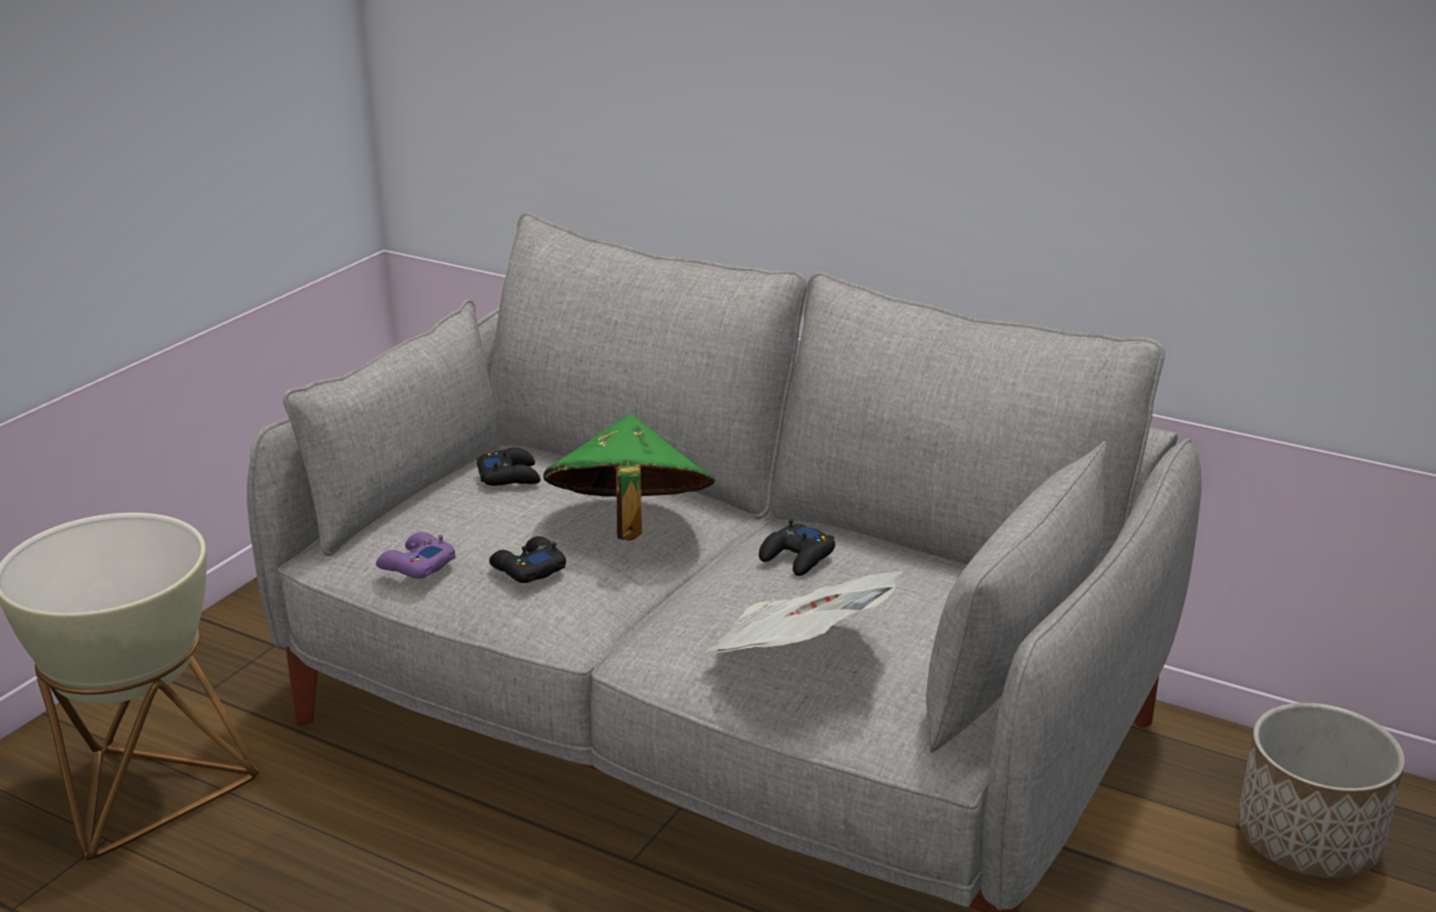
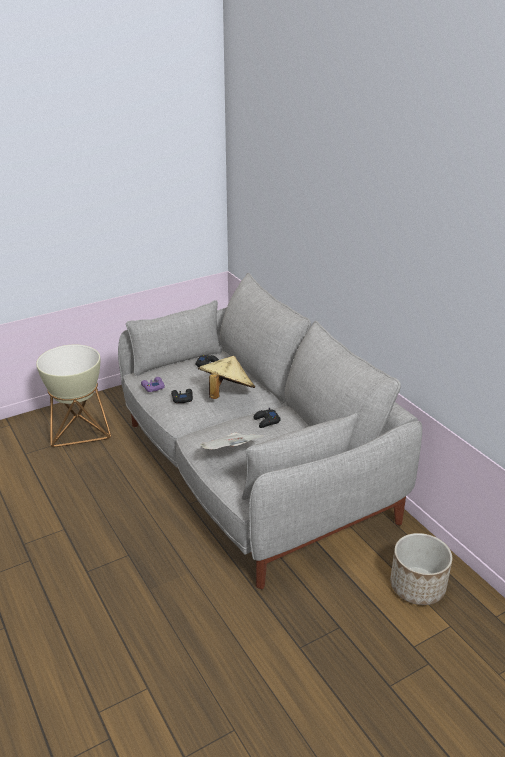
camera: 30 degrees right, 5 degrees up
(628, 526) = (226, 393): green hat -> beige hat

